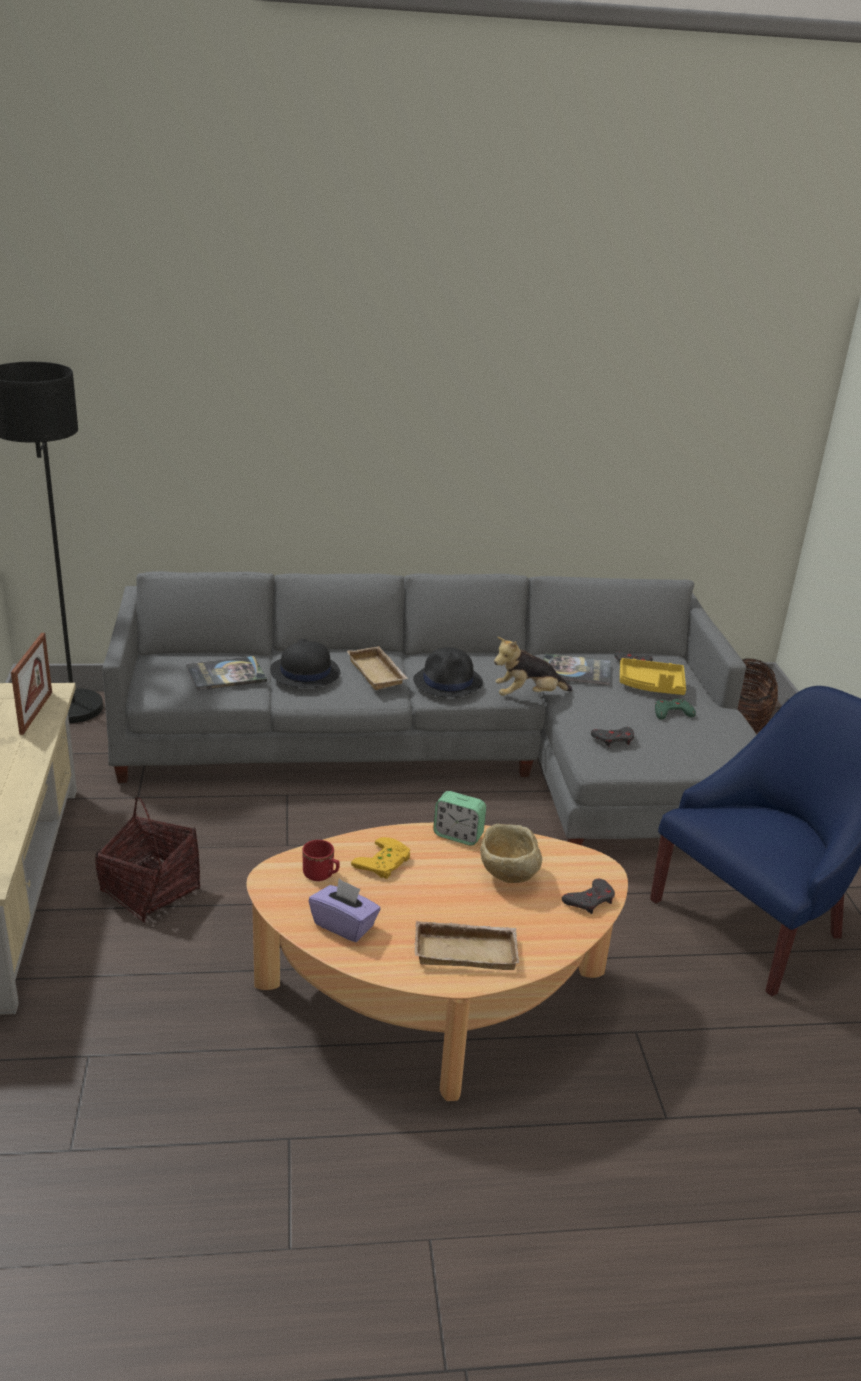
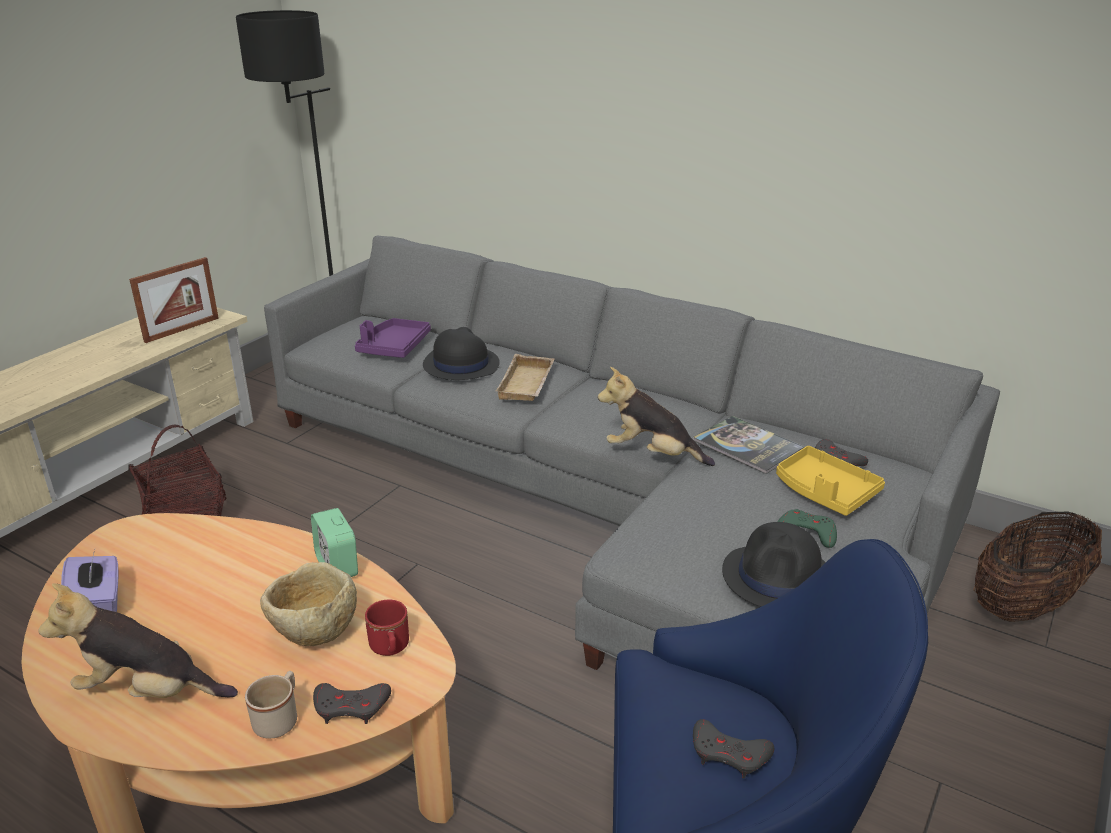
camera: 40 degrees right, 0 degrees up
(226, 674) = (394, 347): book -> purple tray
(321, 875) = (161, 548): red mug -> red mug (390, 648)
(385, 863) = (229, 563): yellow game controller -> none
(448, 682) = (585, 414): black hat -> black hat (778, 578)
(466, 950) = (147, 691): beige tray -> plush toy
(563, 924) = (279, 719): none -> beige mug
(614, 739) = (682, 536): grey game controller -> grey game controller (729, 754)

